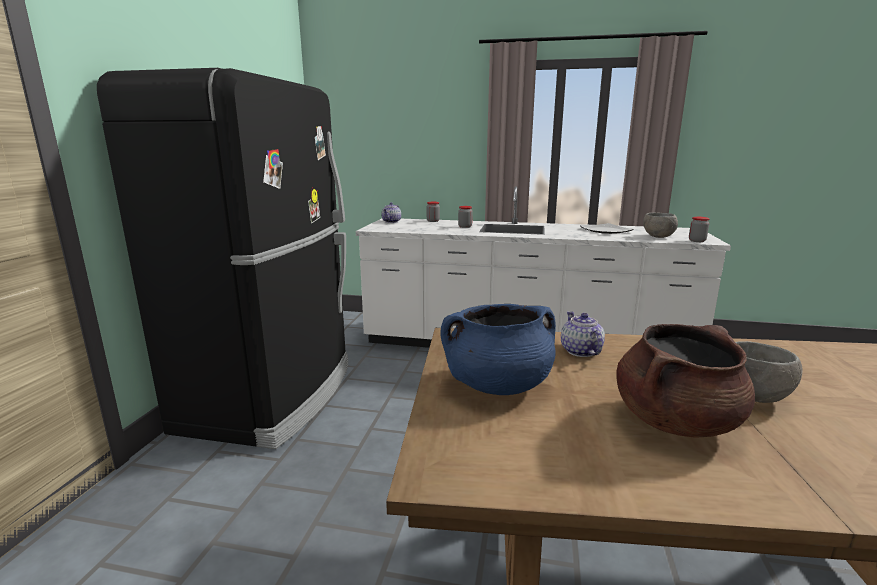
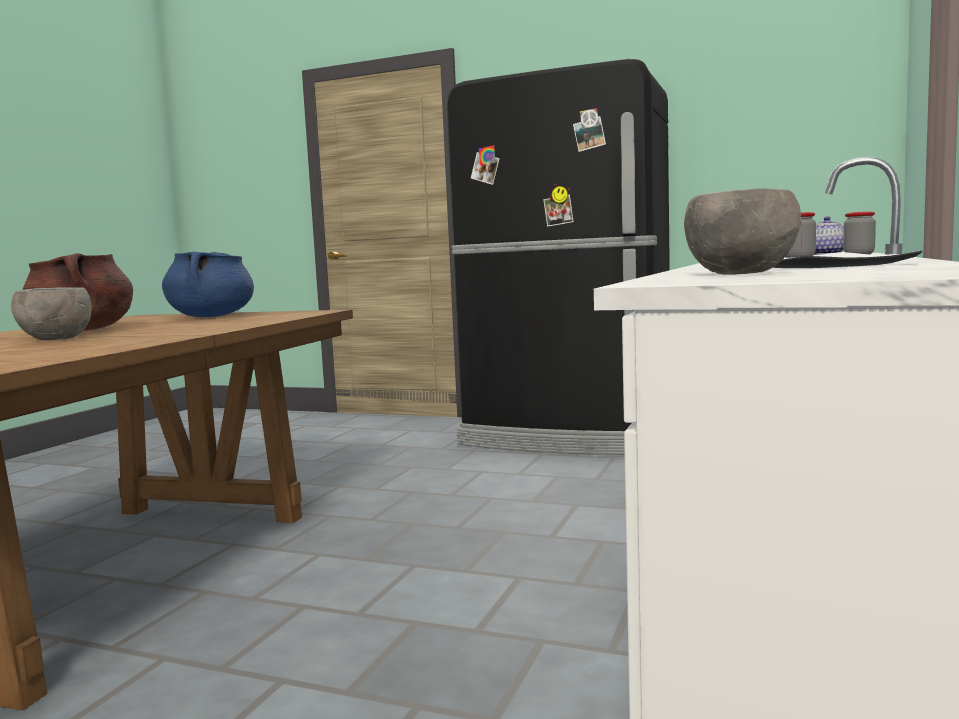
camera: 100 degrees right, 10 degrees down
(580, 351) = (230, 322): teapot -> none
(697, 241) = (670, 280): jar -> none

